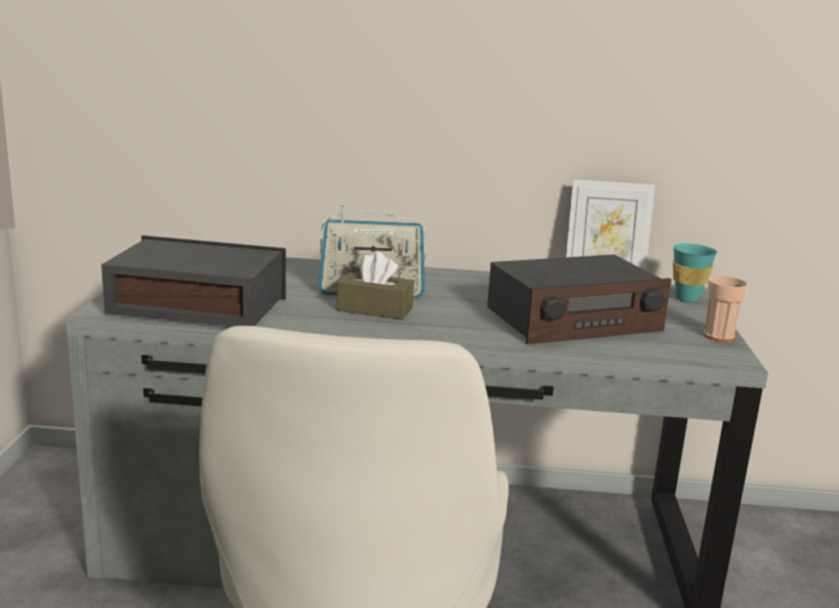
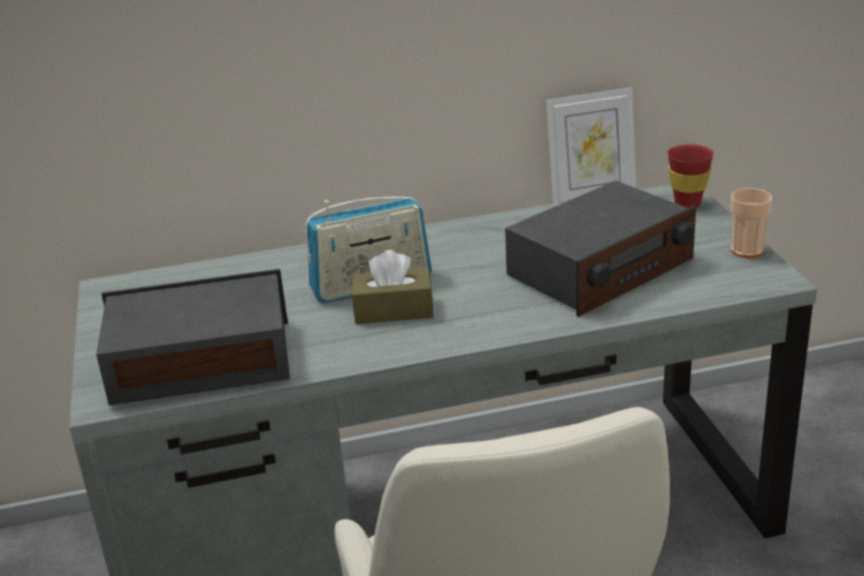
camera: 15 degrees left, 10 degrees up
(687, 298) = (687, 204): turquoise cup -> red cup

